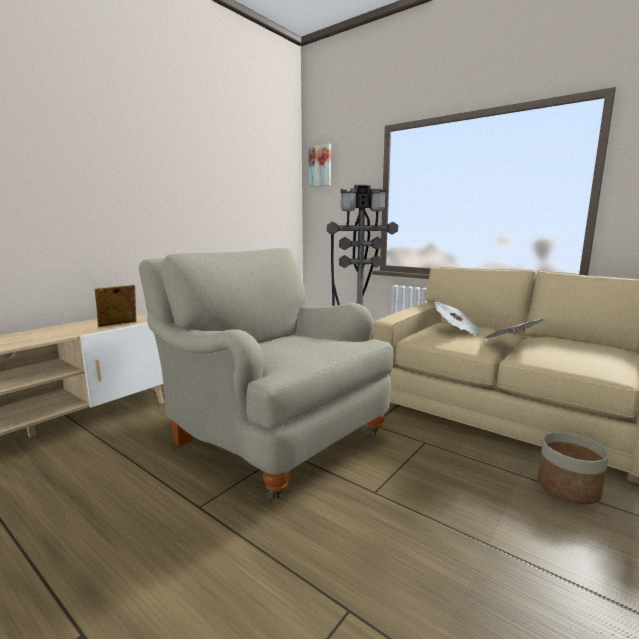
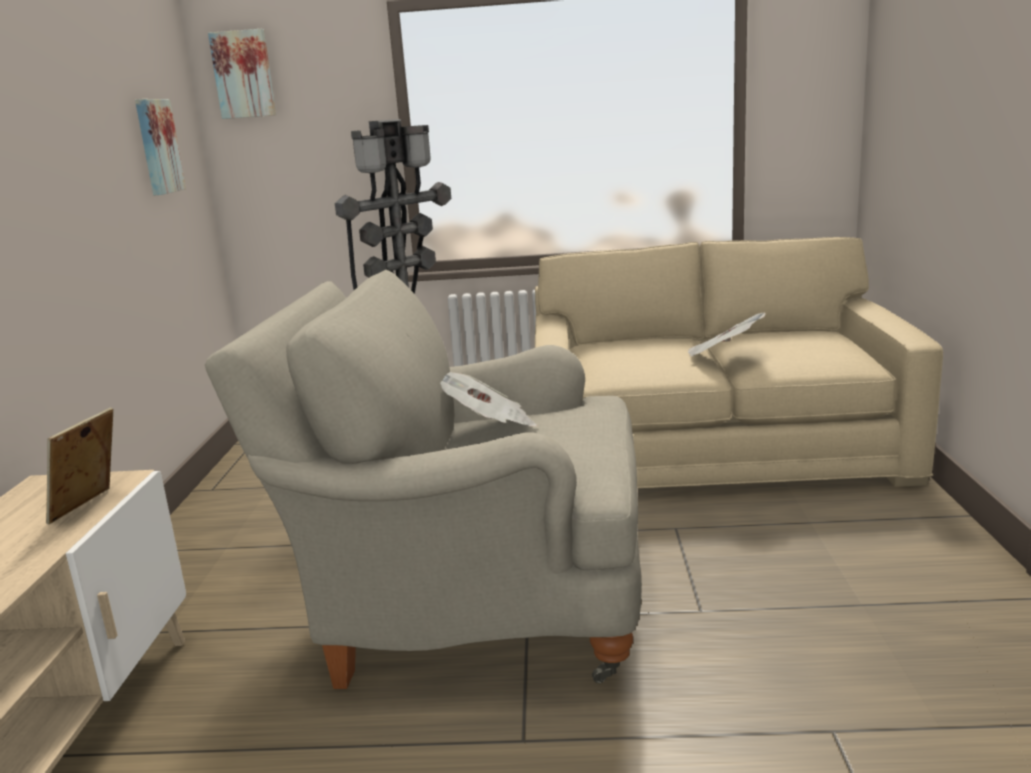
camera: 35 degrees left, 5 degrees up
(265, 194) = (157, 146): none -> picture
(457, 332) = (639, 355): newspaper -> newspaper (487, 424)
(568, 488) = (861, 517): planter -> none

